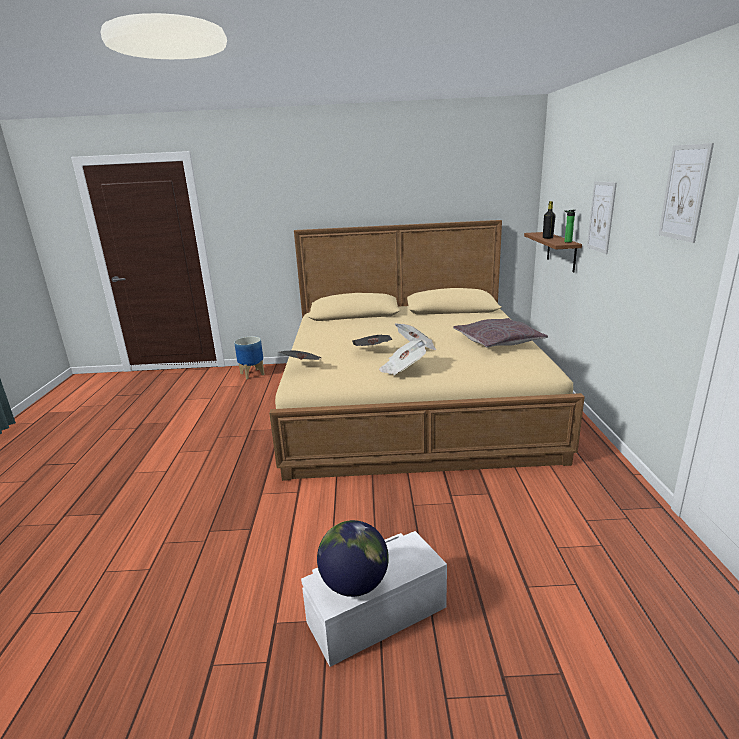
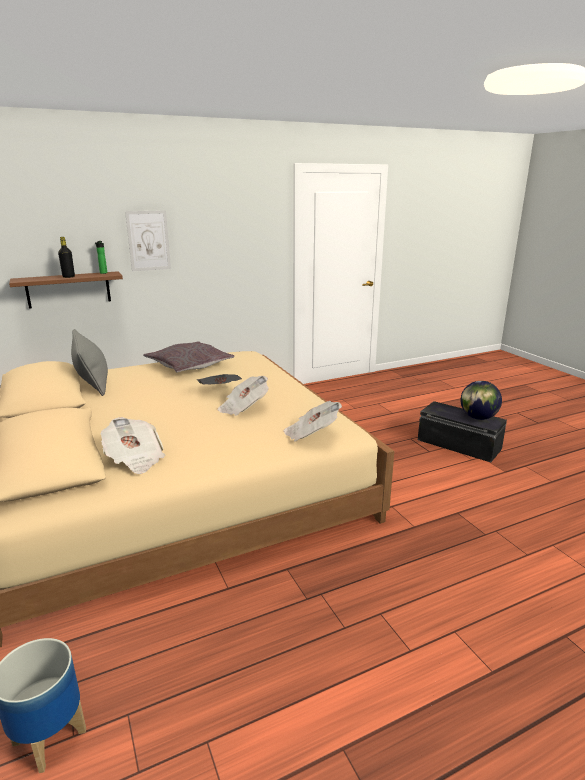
camera: 115 degrees left, 0 degrees up
(376, 613) = (458, 445): white storage box -> black storage box
(403, 369) = (283, 389): newspaper -> newspaper (135, 459)
(471, 315) = (92, 381): none -> grey pillow
(684, 193) = (252, 212): picture -> none

